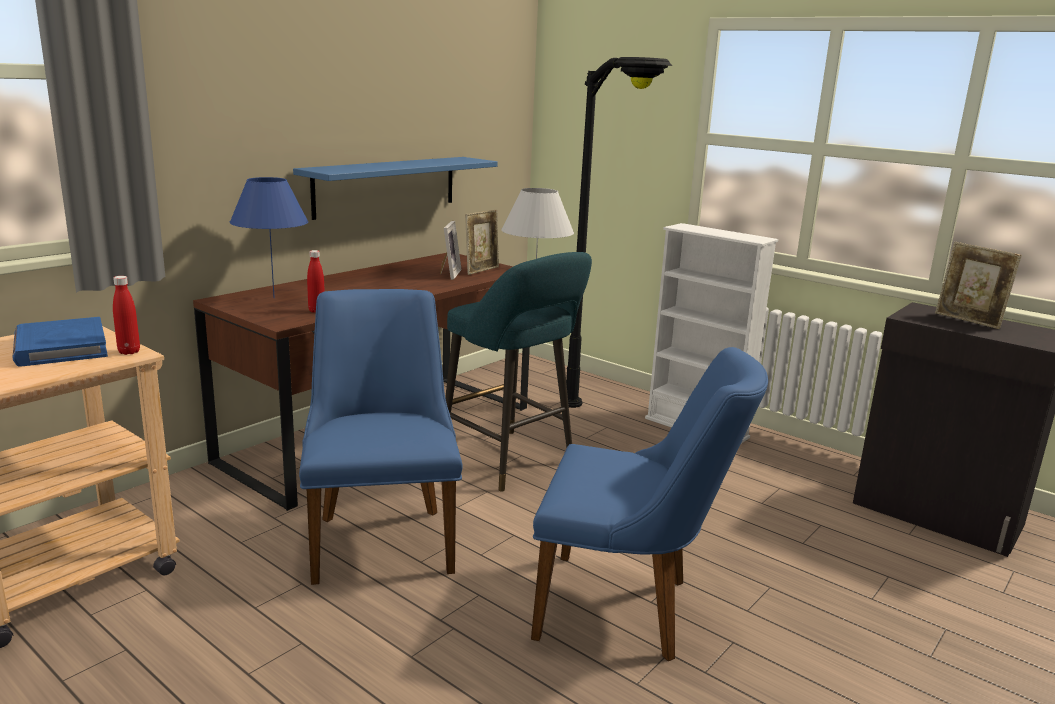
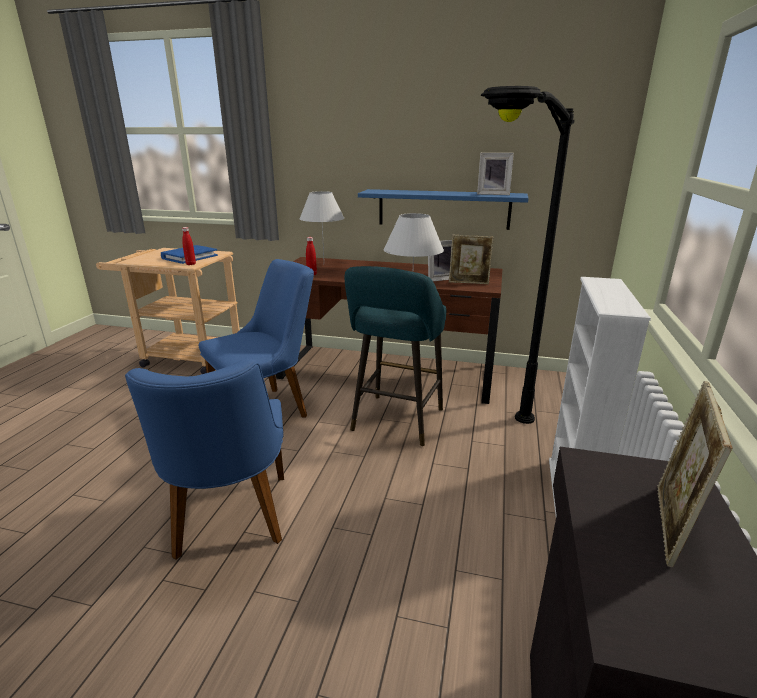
camera: 65 degrees right, 5 degrees up
(273, 298) = (324, 264): blue table lamp -> white table lamp
(451, 160) = (493, 194): none -> picture frame

